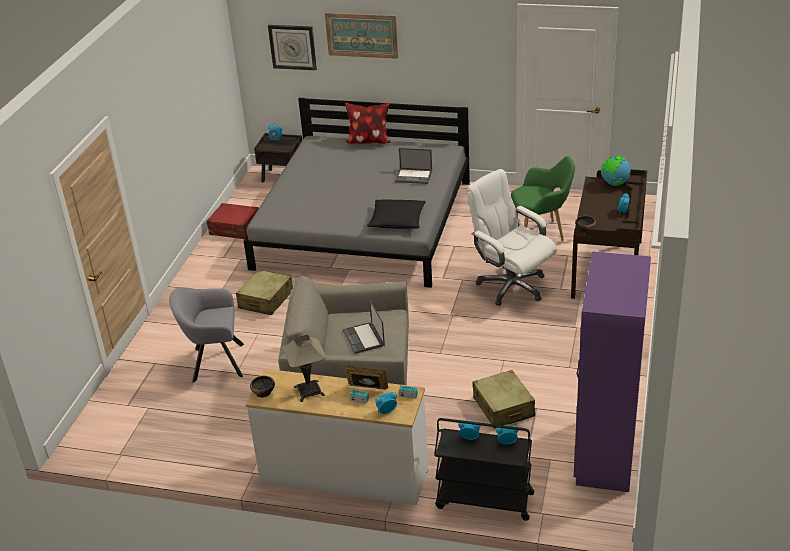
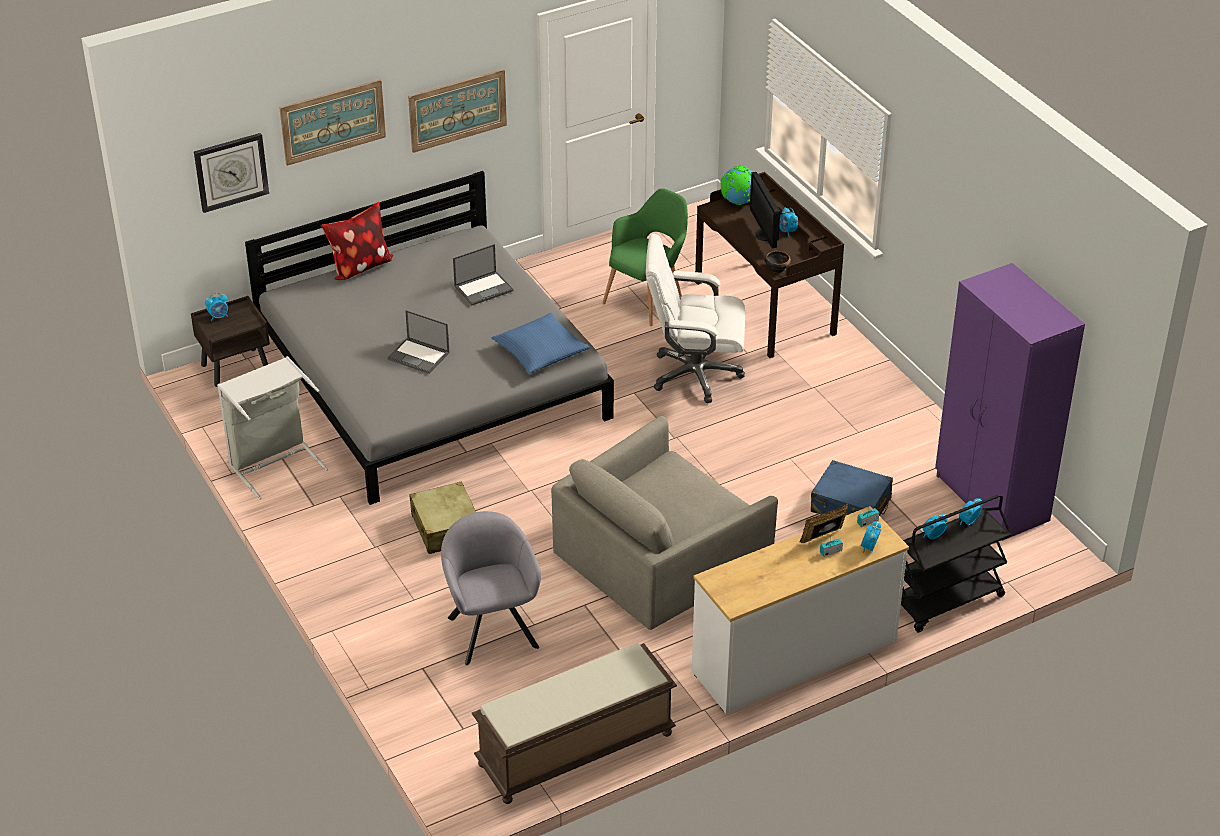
camera: 45 degrees left, 5 degrees up
(159, 451) = (575, 750): none -> brown bench
(214, 362) = (491, 628): grey armchair -> grey armchair turned 120 degrees clockwise
(235, 228) = (274, 463): red suitcase -> grey laundry basket
(263, 392) = (730, 597): bowl -> none
(309, 391) = (772, 570): table lamp -> none
(364, 338) = (684, 501): laptop -> laptop (419, 356)
(397, 220) = (540, 351): black pillow -> blue pillow
(452, 56) = (457, 110): none -> picture
(503, 407) = (851, 505): beige suitcase -> blue suitcase
(605, 208) = (764, 235): none -> monitor

